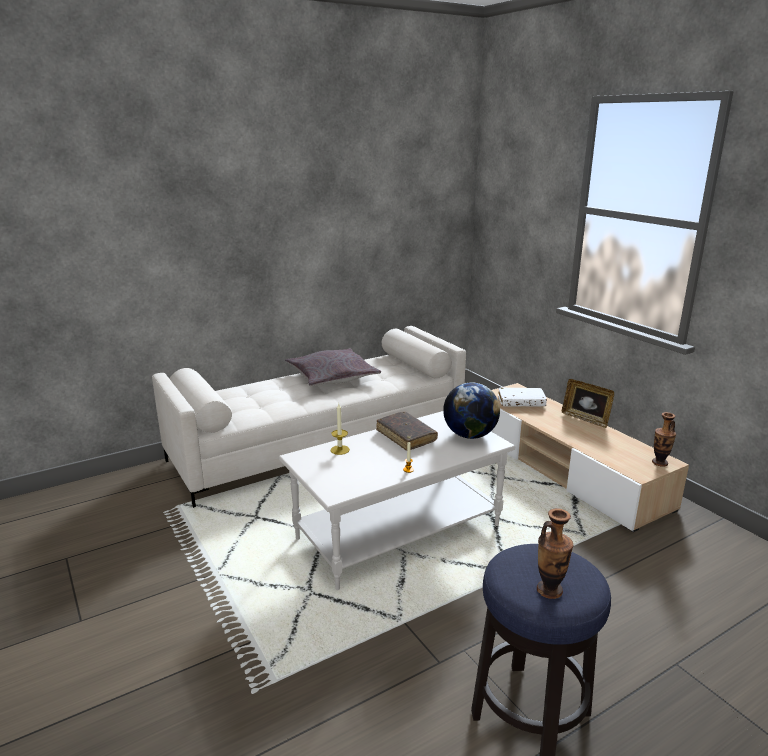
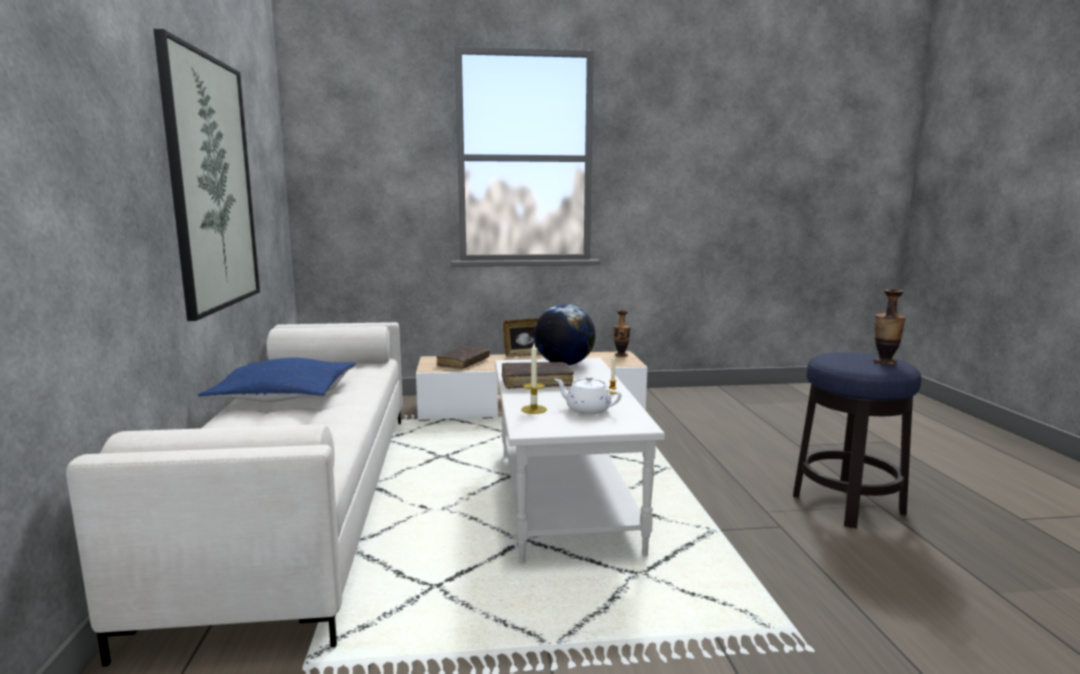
camera: 65 degrees left, 10 degrees down
(331, 234) = (211, 184): none -> picture
(332, 376) = (285, 395): grey pillow -> blue pillow
(354, 468) = (587, 410): none -> white teapot
(521, 402) = (463, 363): white book -> brown book

